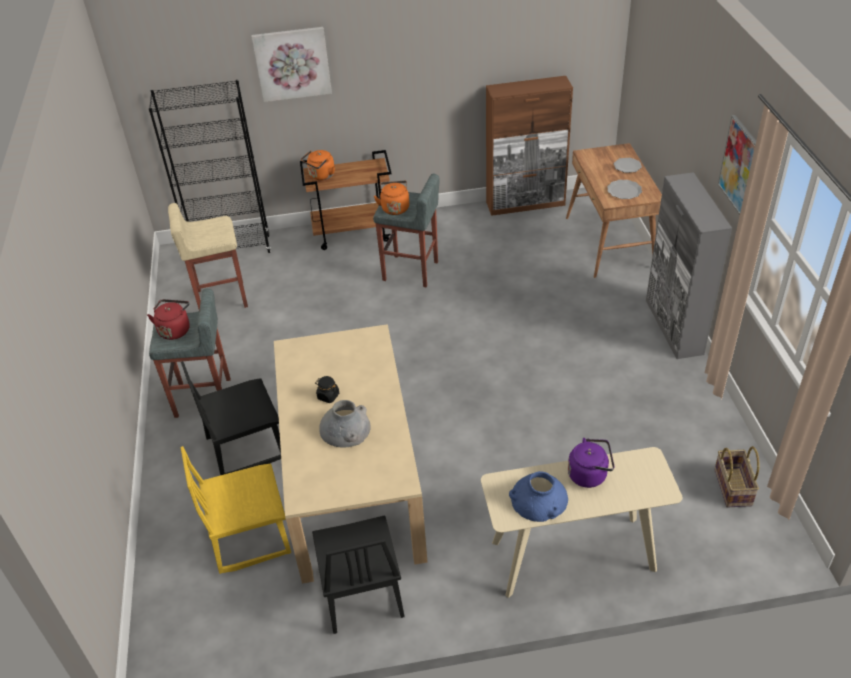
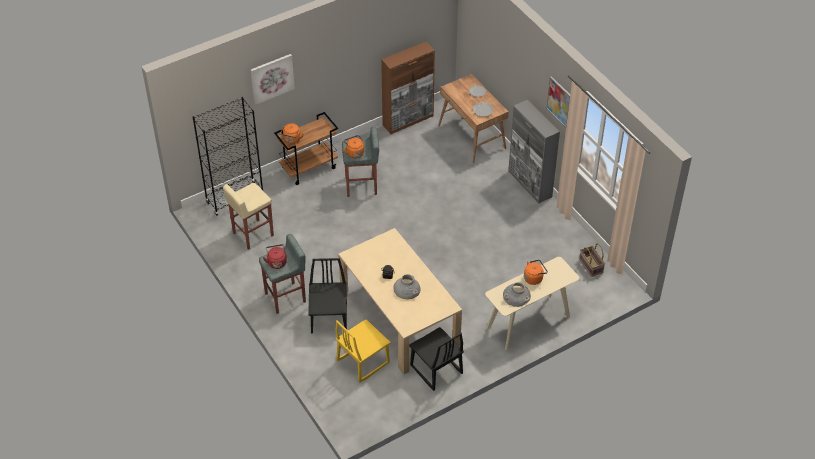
camera: 25 degrees left, 5 degrees up
(245, 447) = (329, 318): black chair -> black chair turned 135 degrees clockwise
(539, 500) = (516, 296): blue vase -> grey vase
(589, 474) = (534, 278): purple kettle -> orange kettle

